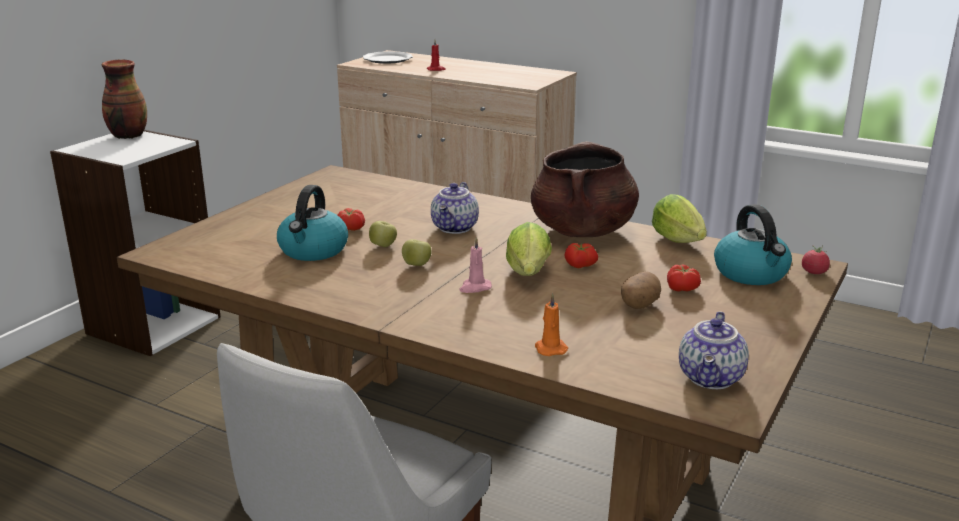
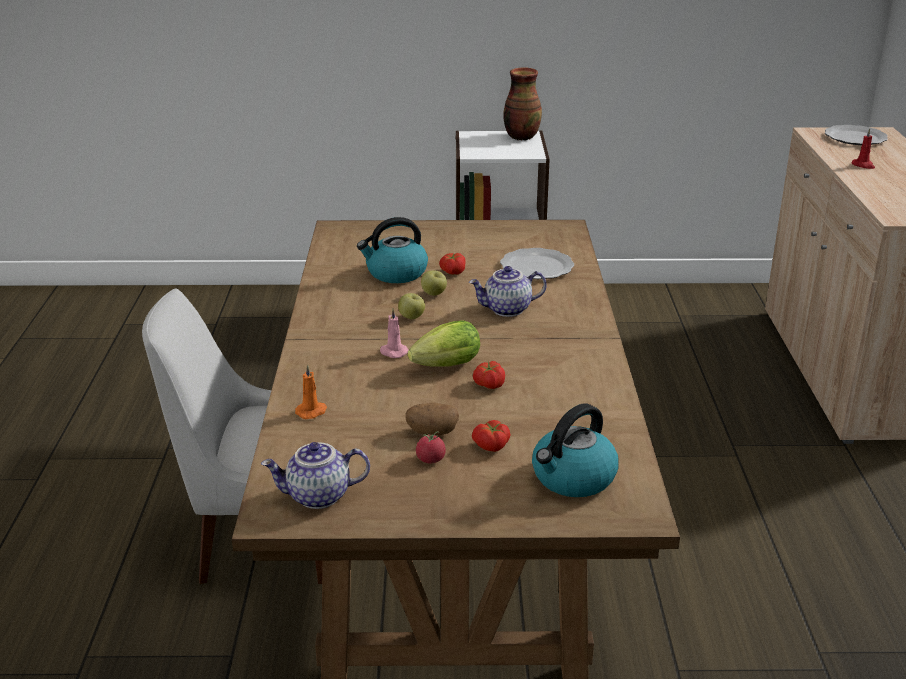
camera: 60 degrees right, 5 degrees up
(391, 200) = (536, 266): none -> plate
(582, 231) = (574, 366): brown cooking pot -> none
(680, 242) = (610, 422): lettuce -> none
(814, 272) = (621, 516): tomato -> tomato (430, 459)

